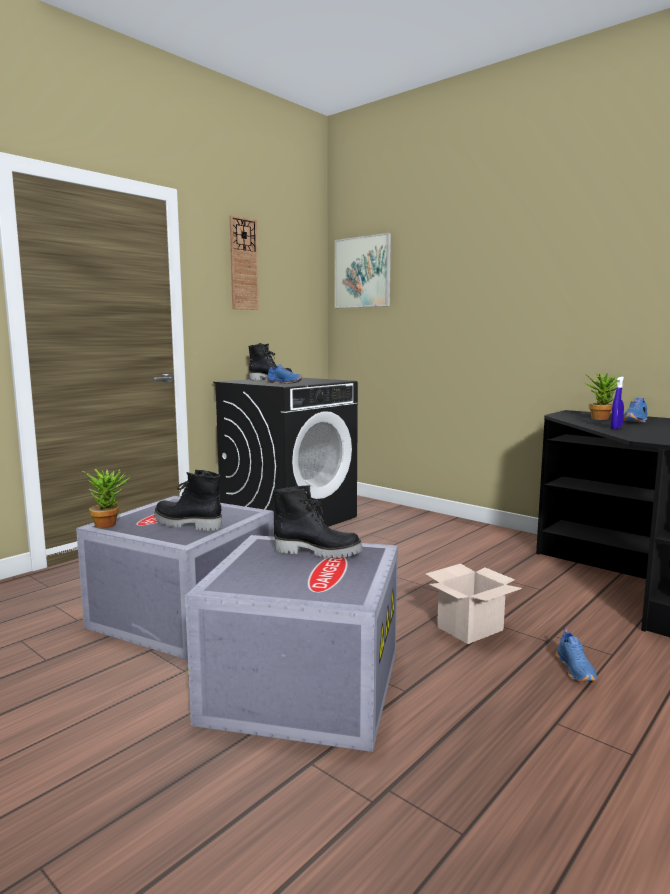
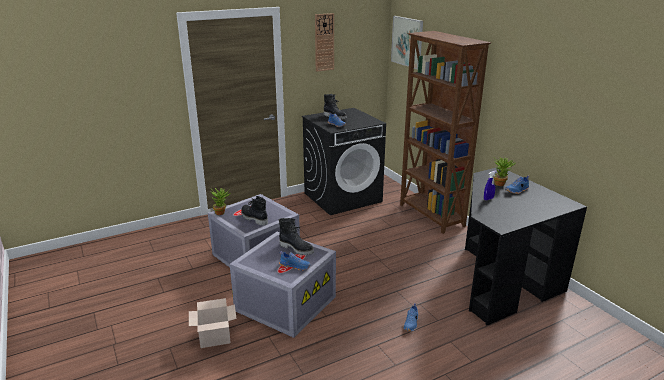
camera: 20 degrees right, 15 degrees up
(342, 576) = (295, 266): none -> blue shoe
(444, 523) = (431, 216): none -> brown bookcase
(470, 628) = (382, 290): cardboard box -> cardboard box (216, 337)

